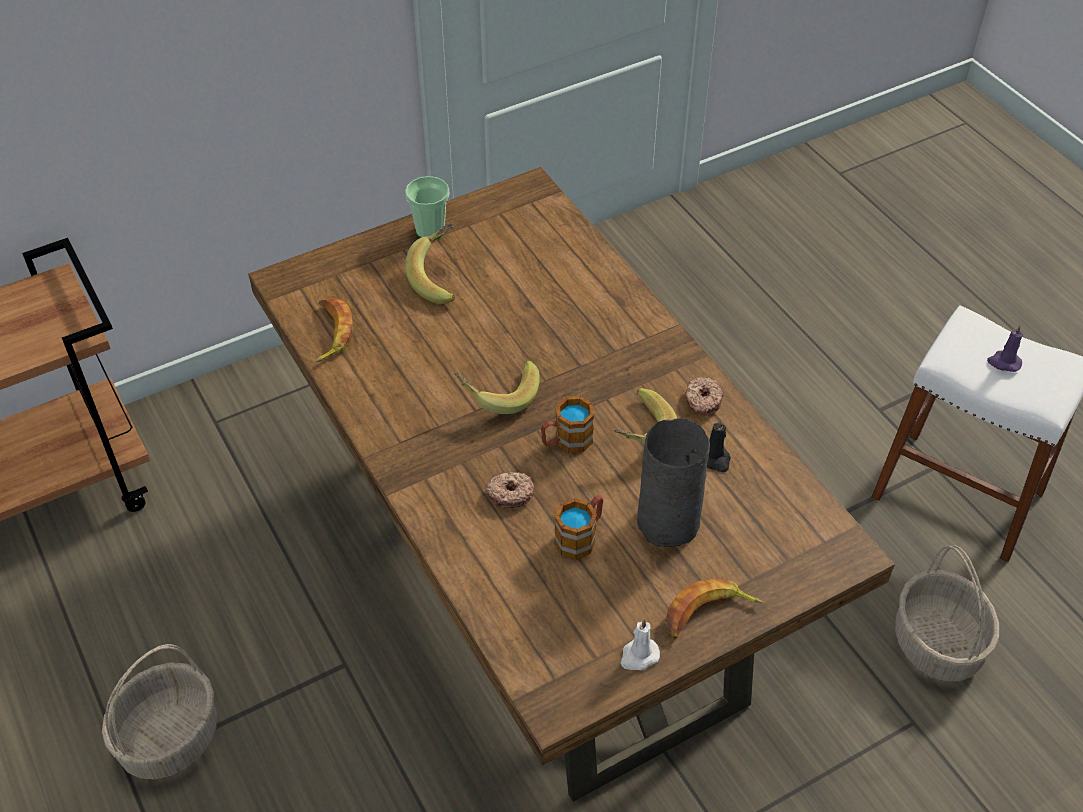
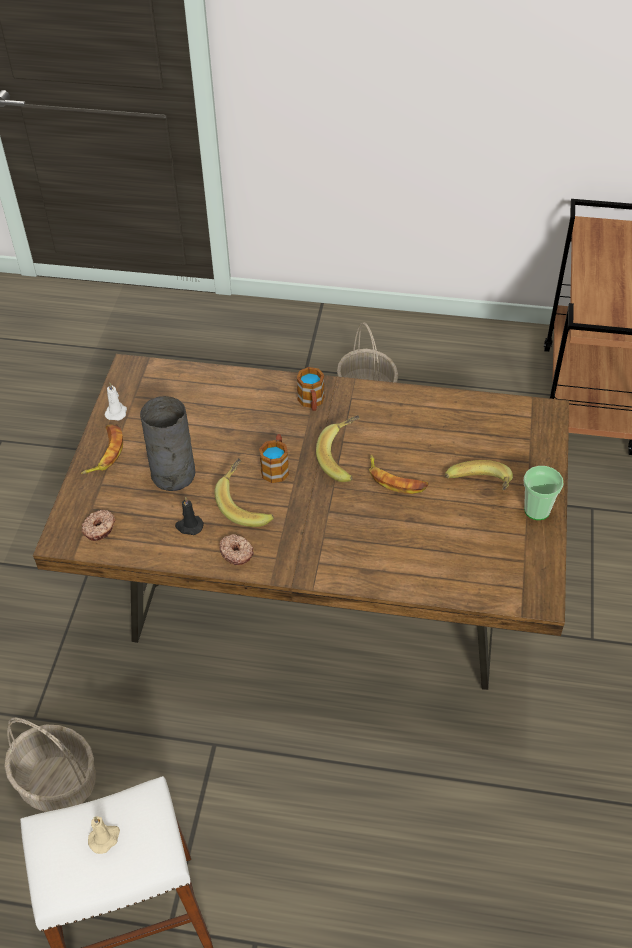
camera: 130 degrees right, 0 degrees up
(331, 332) = (474, 412): banana -> banana (396, 480)
(510, 493) = (266, 422): donut -> donut (100, 529)
(581, 536) = (206, 433): mug -> mug (311, 402)
(1004, 362) = (105, 838): purple candle -> beige candle

